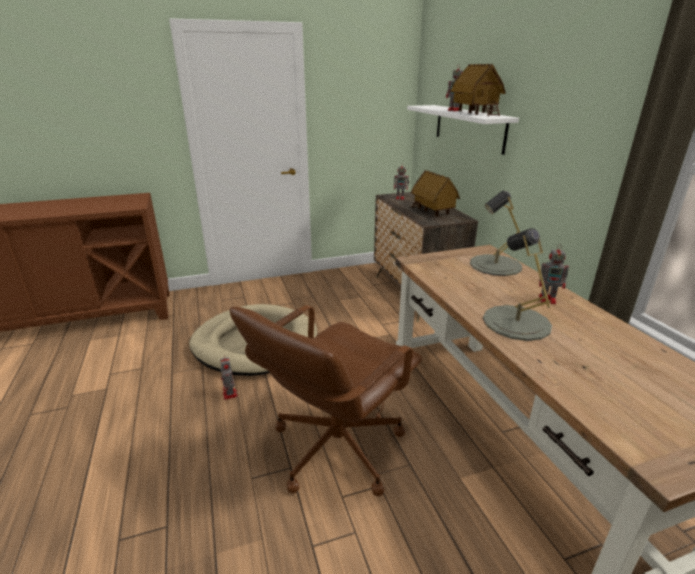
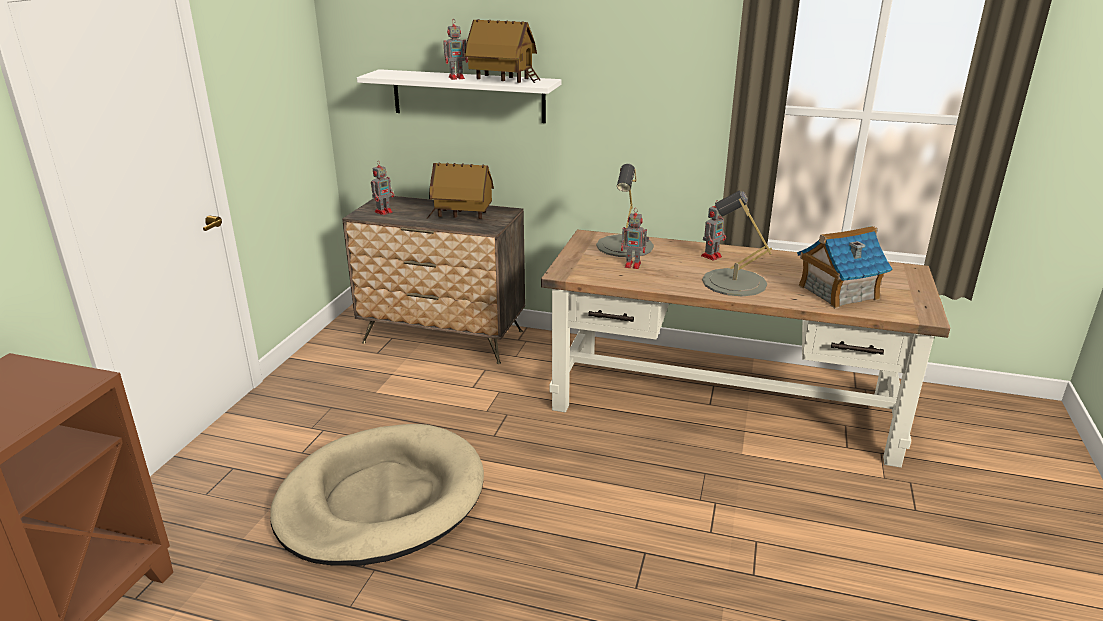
camera: 55 degrees left, 0 degrees up
(230, 395) = (471, 560): toy robot -> toy robot (634, 265)
(335, 447) = (643, 509): brown office chair -> none
(602, 383) = (837, 292): none -> toy house

